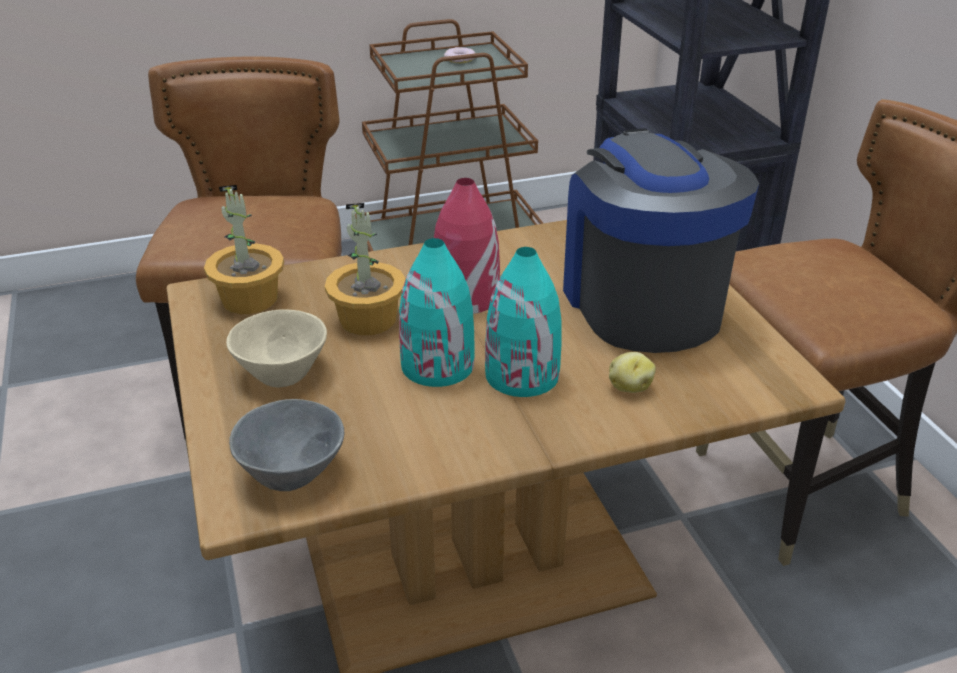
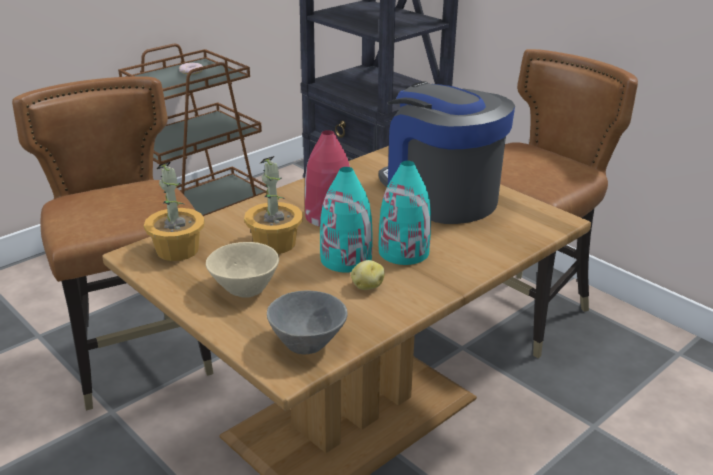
camera: 25 degrees left, 5 degrees down
(629, 387) = (472, 243): potato -> potato (367, 286)

